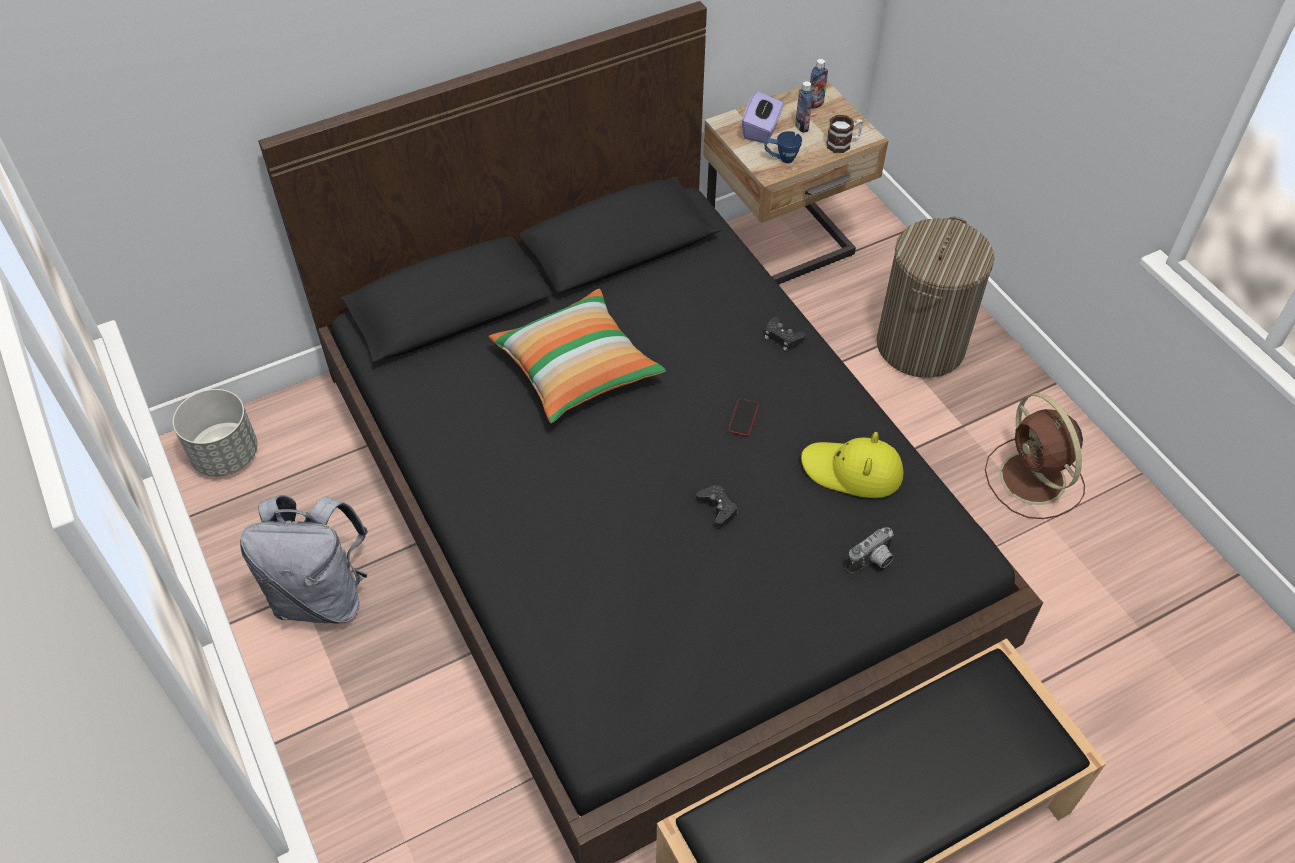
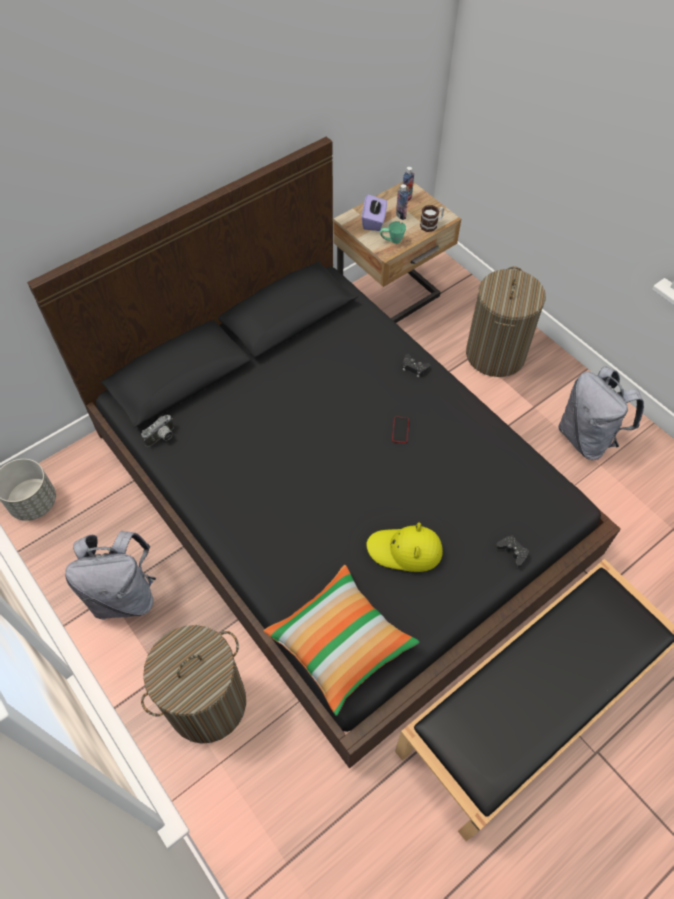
camera: 10 degrees left, 5 degrees up
(404, 758) = (207, 703): none -> laundry basket
(577, 369) = (279, 411): pillow -> pillow (341, 643)
(717, 508) = (396, 498): black game controller -> black game controller (512, 552)
(781, 159) = (392, 241): blue mug -> green mug
(852, 471) = (481, 457): yellow hat -> yellow hat (405, 550)
(872, 562) = (508, 520): camera -> camera (162, 438)
(1034, 480) = (587, 438): brown fan -> grey backpack

